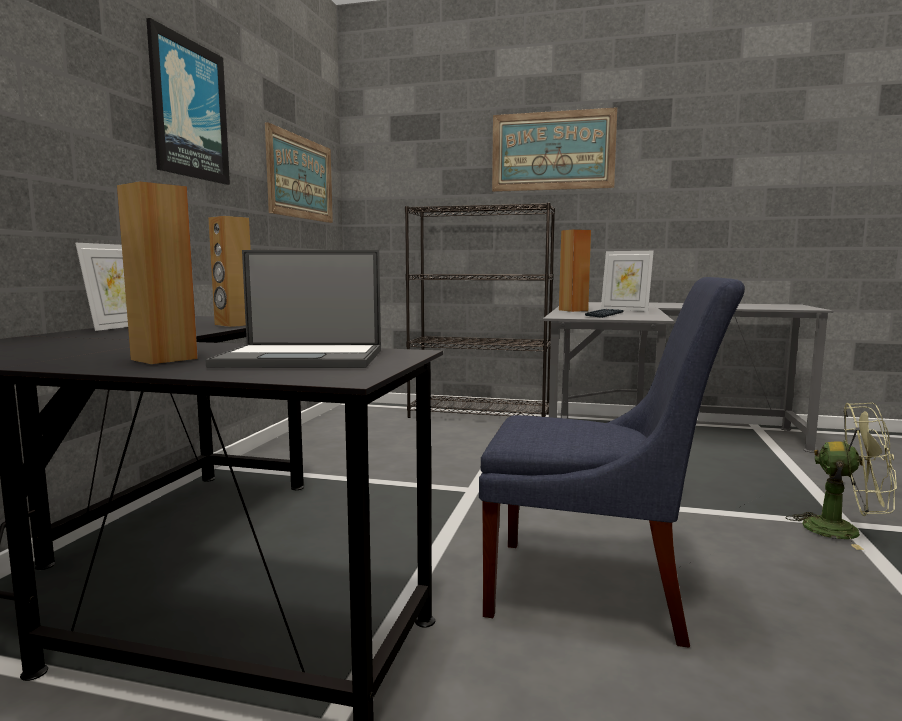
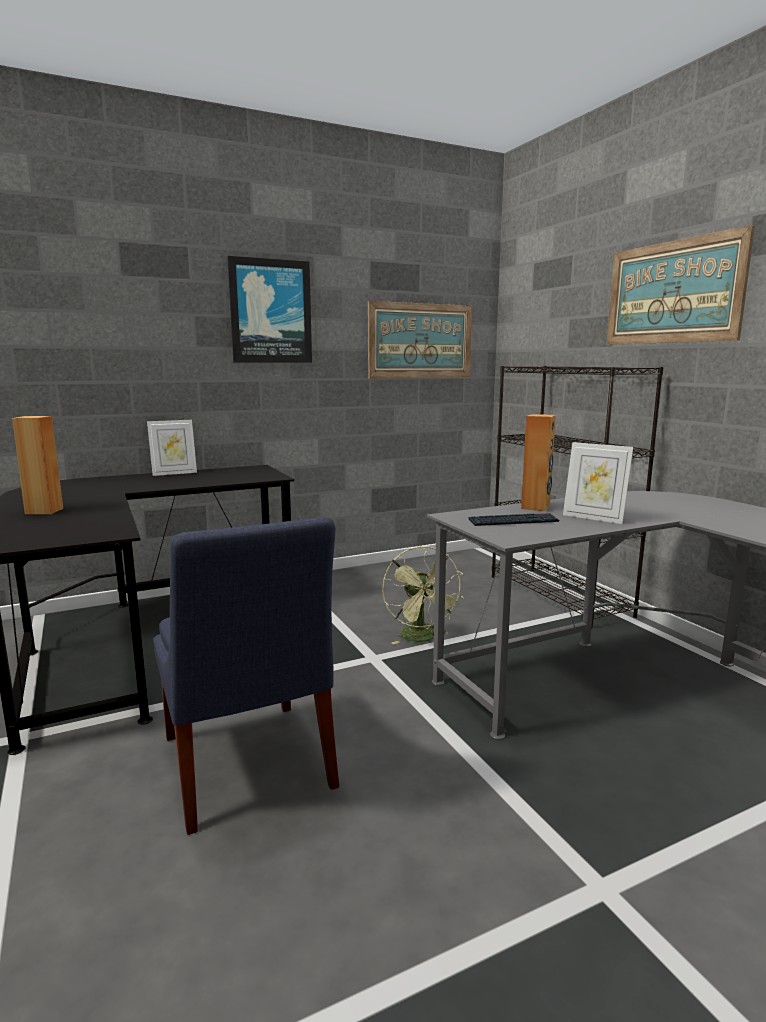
camera: 50 degrees right, 5 degrees up
(234, 325) = (221, 481): brown speaker -> none
(304, 358) = (68, 526): laptop -> none
(625, 310) = (593, 518): picture frame -> picture frame turned 45 degrees counterclockwise
(844, 531) = (571, 890): green fan -> green fan (422, 638)

